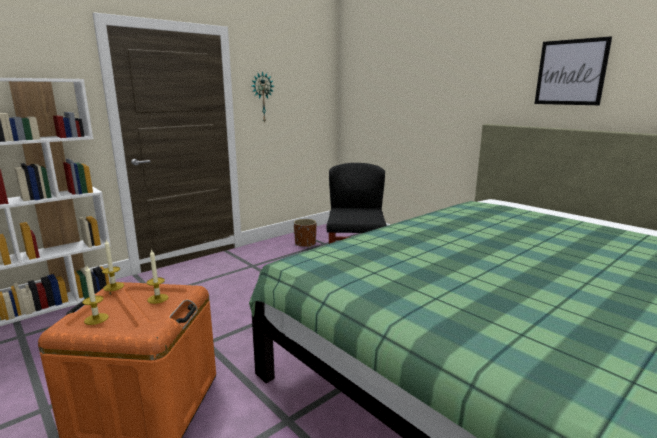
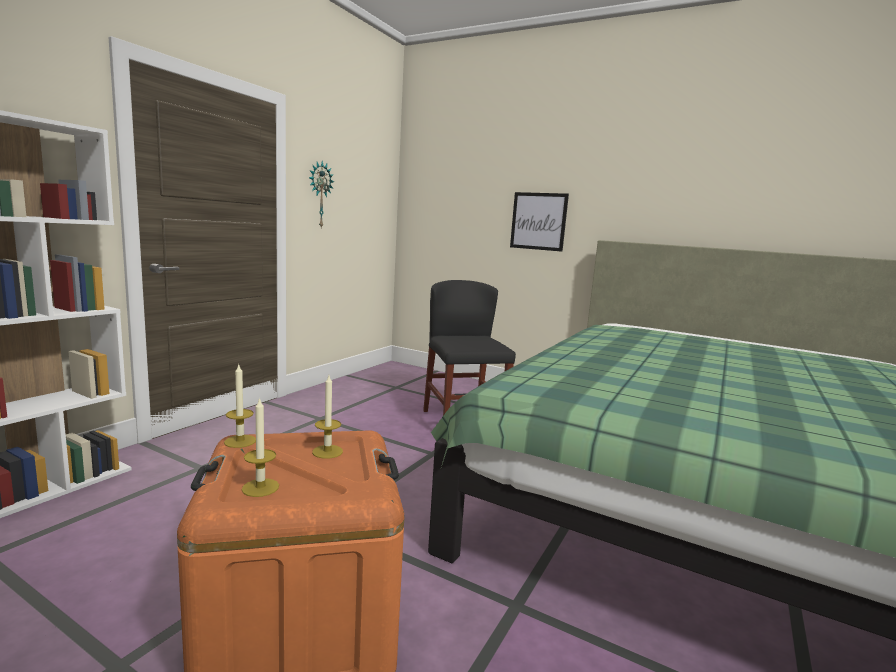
camera: 20 degrees left, 5 degrees down
(305, 244) = (372, 388): brown planter -> none
(570, 72) = (692, 188): picture -> picture (538, 221)

